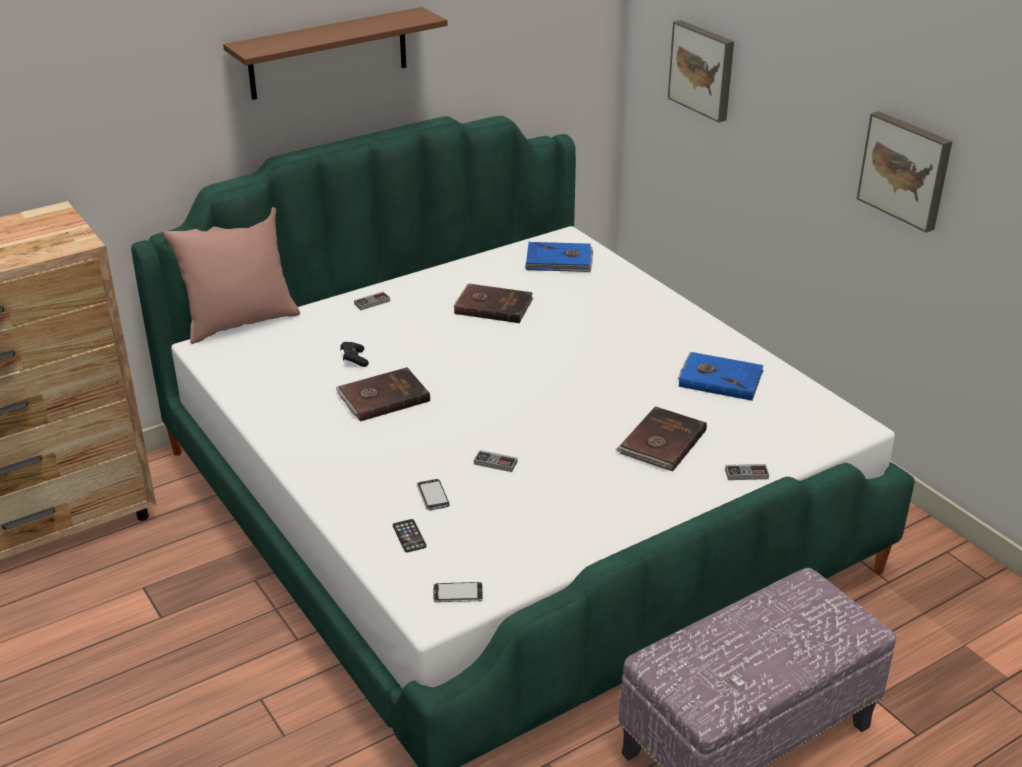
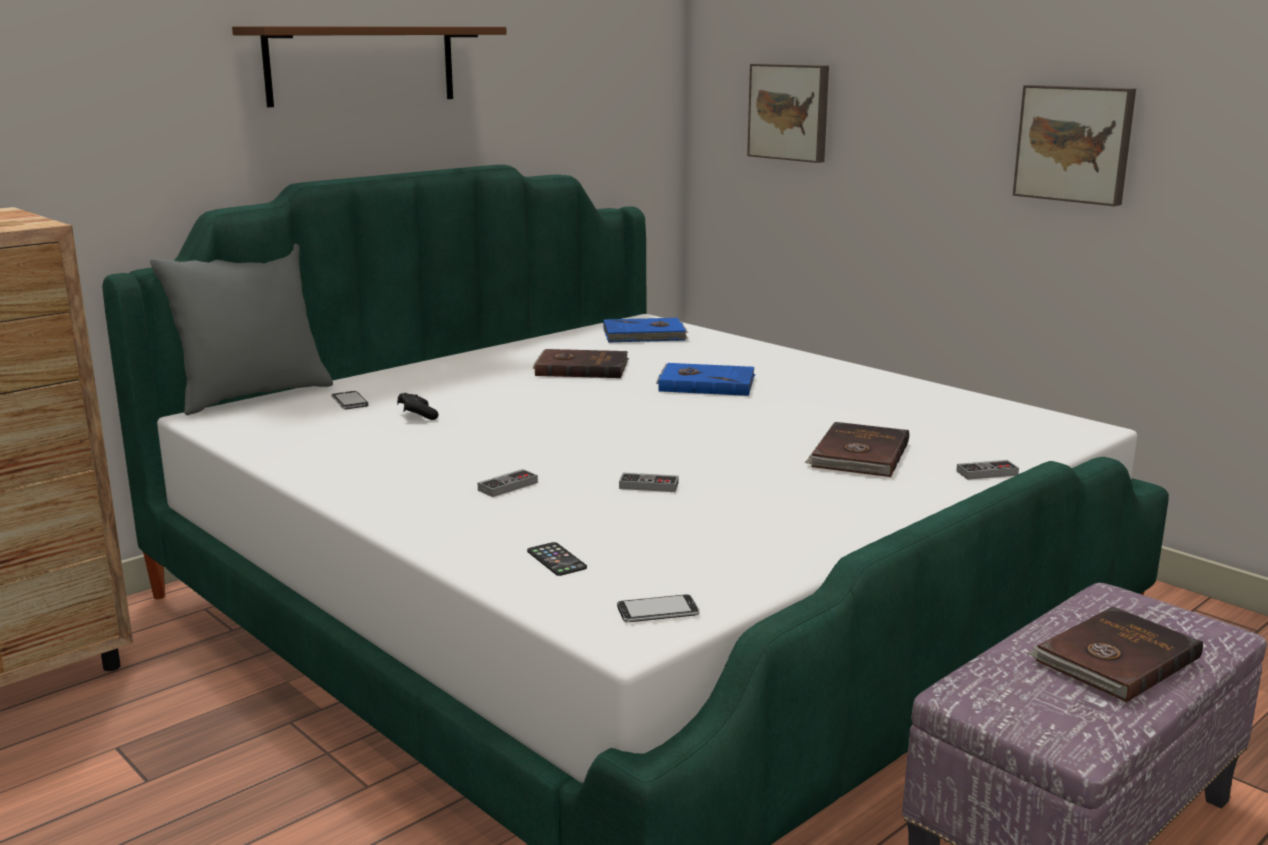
camera: 10 degrees left, 15 degrees down
(240, 322) = (252, 395): pink pillow -> grey pillow
(372, 302) = (425, 373): game controller -> game controller (508, 486)
(383, 397) = (467, 442): brown book -> brown book (1114, 659)
(432, 496) = (574, 520): phone -> phone (349, 402)
(720, 379) = (894, 404): blue book -> blue book (706, 384)

